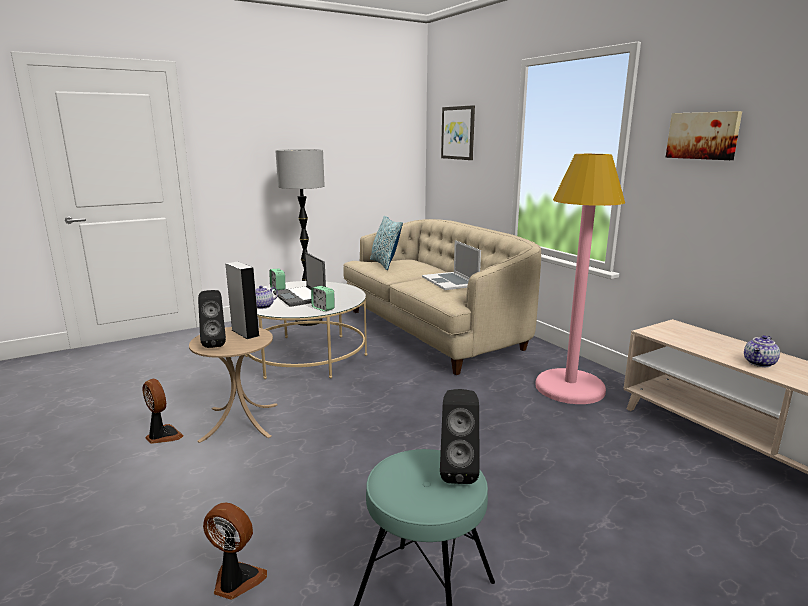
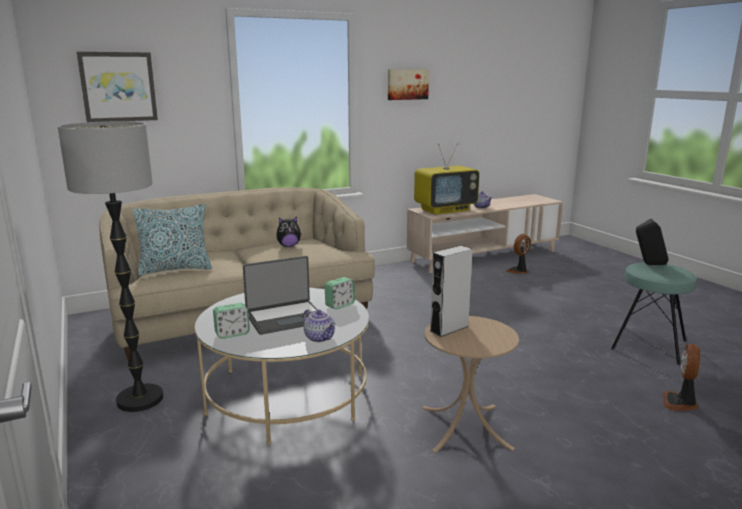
camera: 85 degrees left, 0 degrees up
(162, 436) = (507, 480): fan -> fan (519, 271)
(215, 343) = (486, 340): black speaker -> none
(450, 281) = (289, 246): laptop -> plush toy
(570, 388) = (396, 282): pink floor lamp -> none
(697, 339) = (445, 210): none -> television

